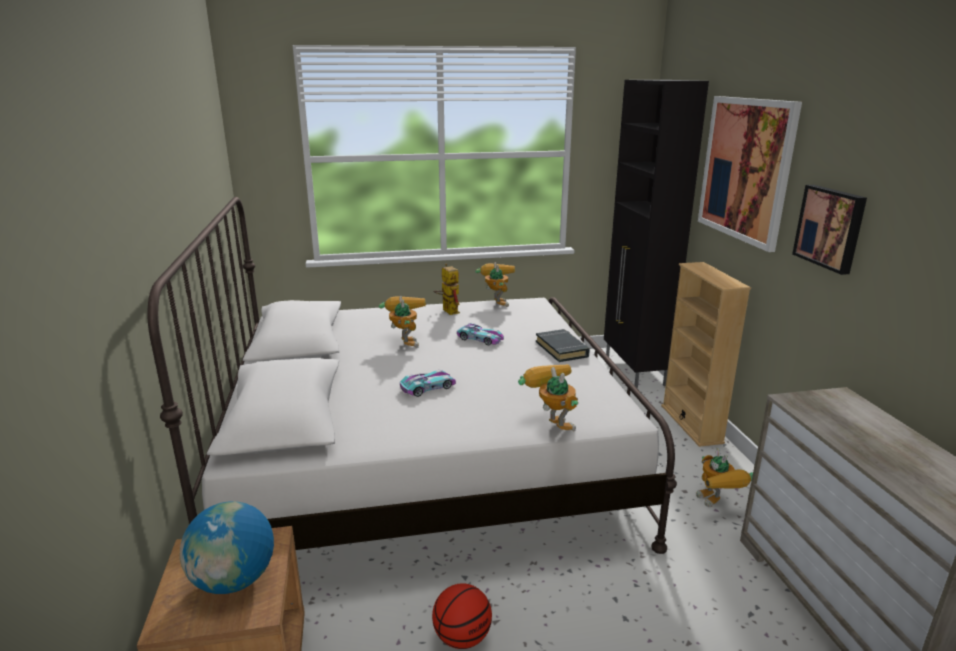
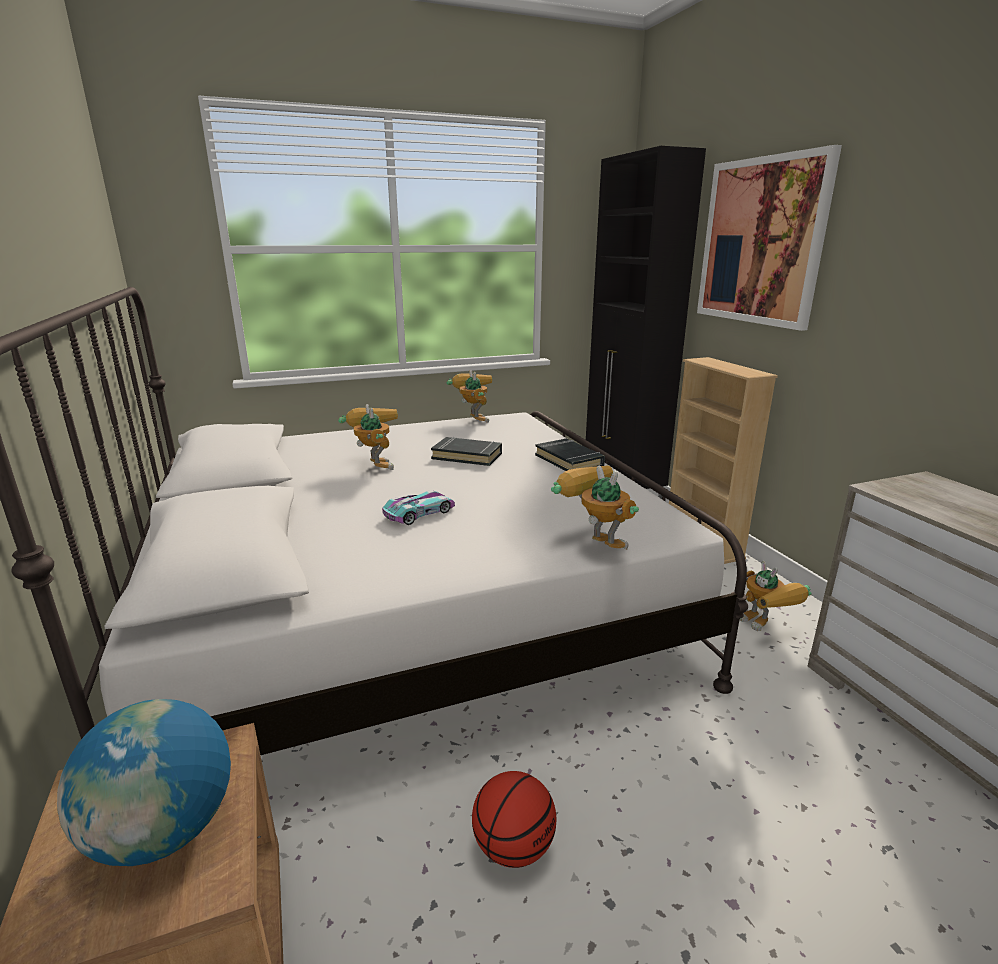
camera: 10 degrees left, 0 degrees up
(447, 310) = (417, 429): toy robot -> none
(480, 339) = (467, 456): toy car -> black book
(831, 227) = (890, 287): picture -> none

